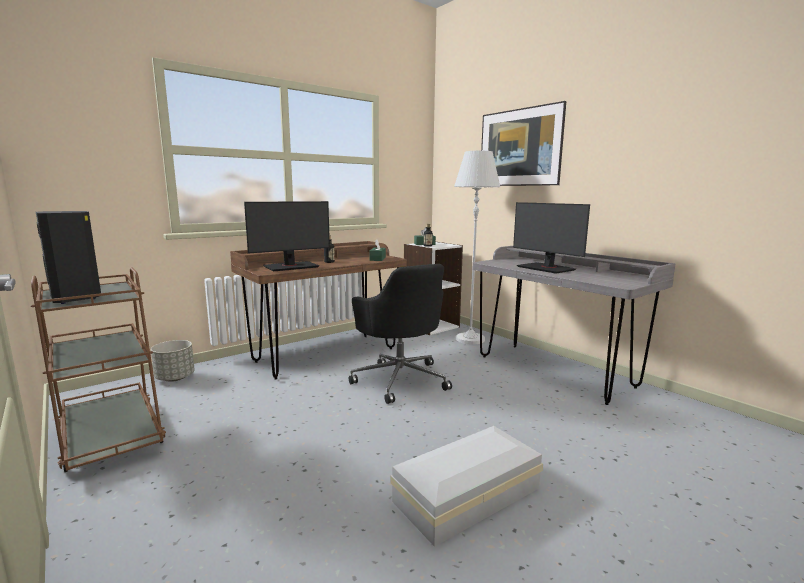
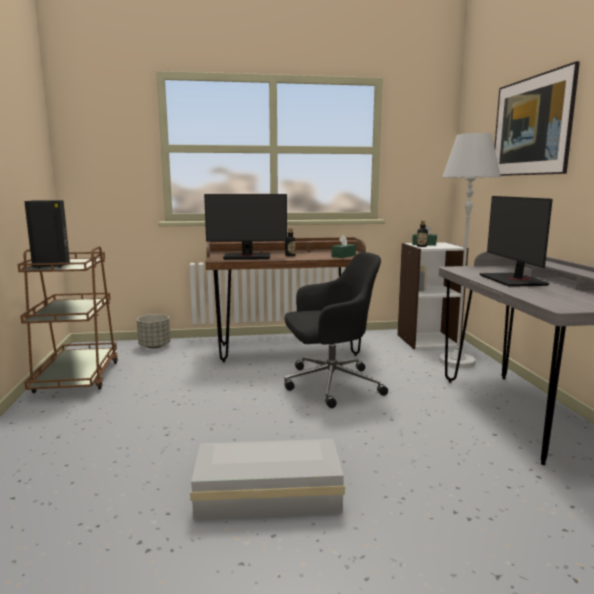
camera: 30 degrees right, 0 degrees up
(400, 379) = (330, 384): black office chair -> black office chair turned 105 degrees counterclockwise

